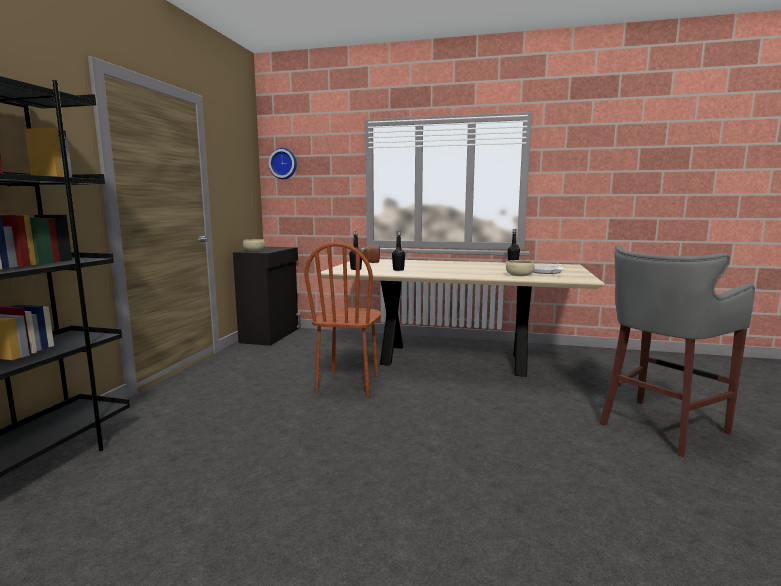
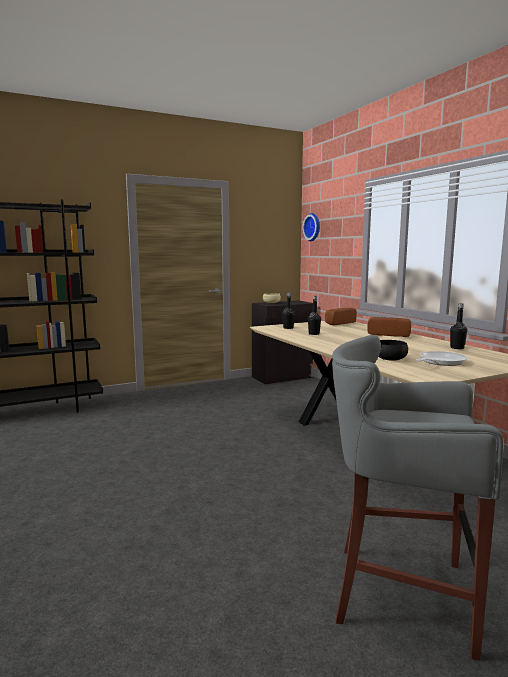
camera: 50 degrees right, 0 degrees up
(348, 384) = (243, 426): brown chair -> none
(443, 263) = (389, 334): none -> bread
(519, 275) = (390, 358): beige bowl -> black bowl

